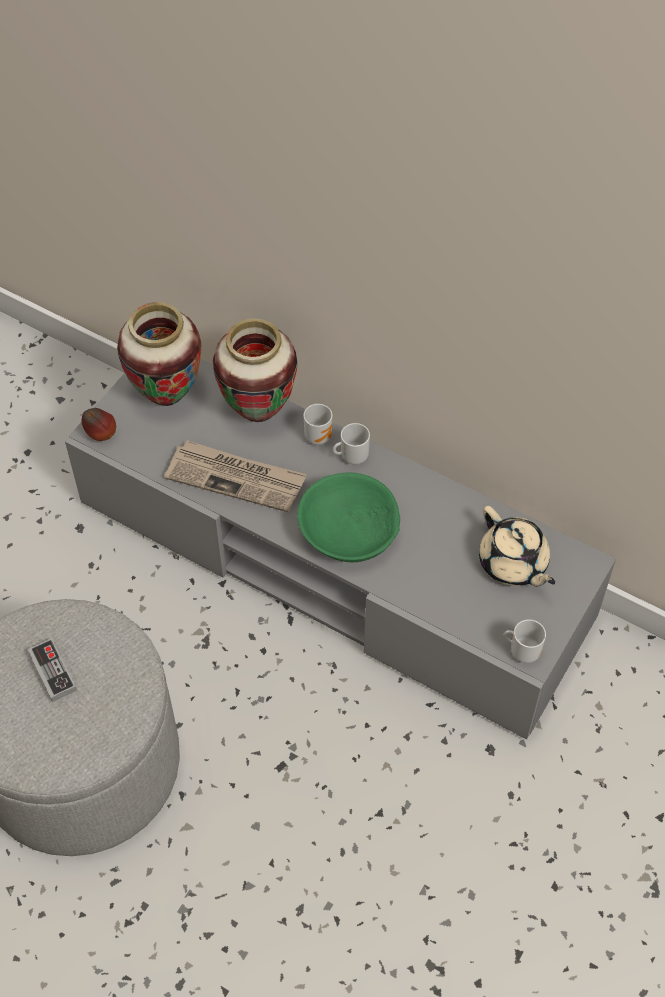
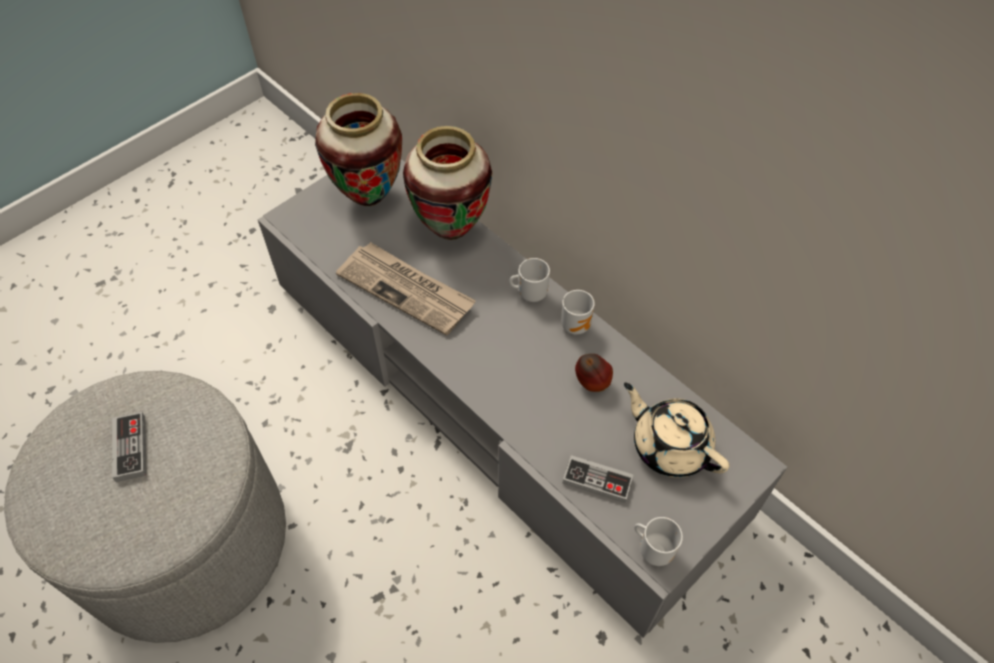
camera: 15 degrees right, 0 degrees up
(101, 435) = (293, 221): apple -> apple (591, 383)
(319, 436) = (503, 265): mug -> mug (577, 324)
(348, 531) = (502, 369): green bowl -> none
(460, 607) = (597, 481): none -> game controller
(513, 564) = (669, 445): beige teapot -> beige teapot turned 150 degrees clockwise

